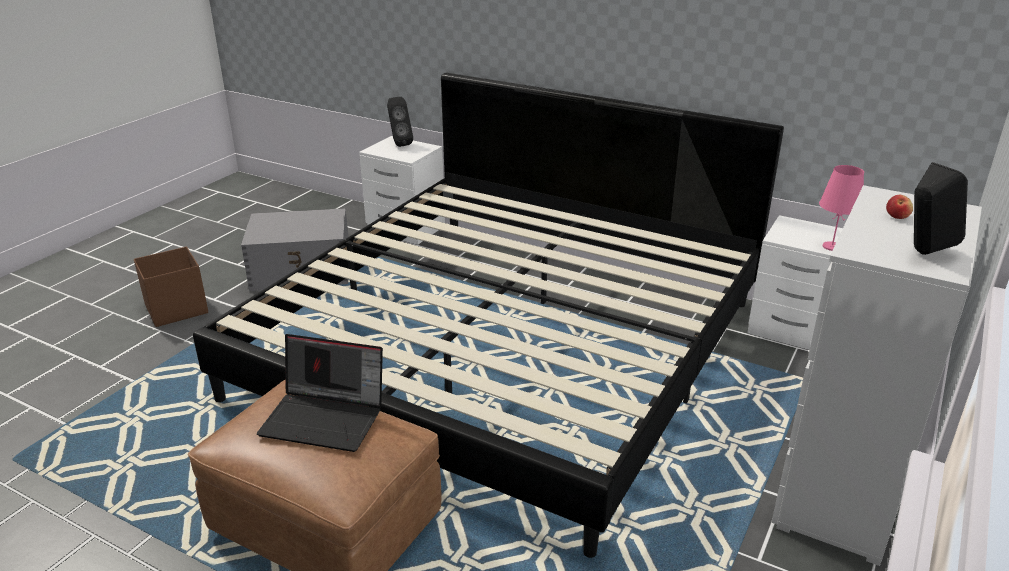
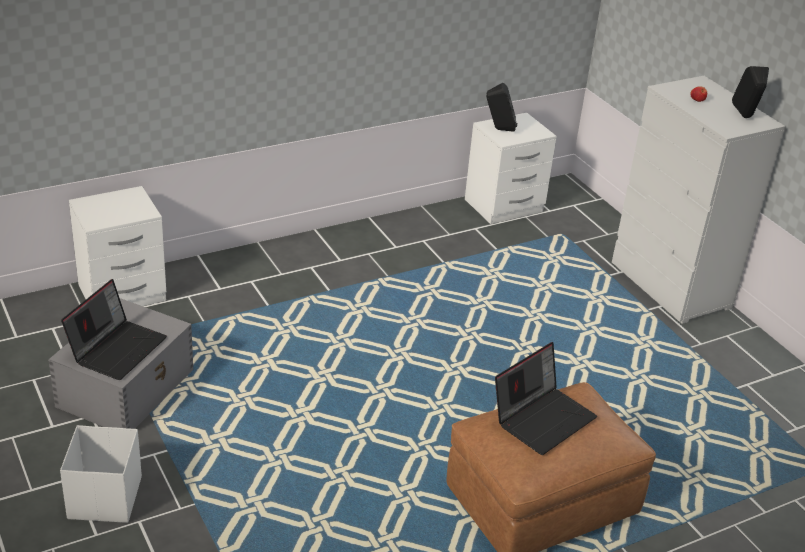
camera: 60 degrees left, 5 degrees up
(175, 309) = (104, 499): brown storage box -> white storage box
(285, 227) = (117, 348): none -> laptop
(399, 143) = (99, 203): black speaker -> black speaker (499, 129)
(505, 347) = (397, 331): bed -> none
(832, 247) = (537, 131): pink table lamp -> none

